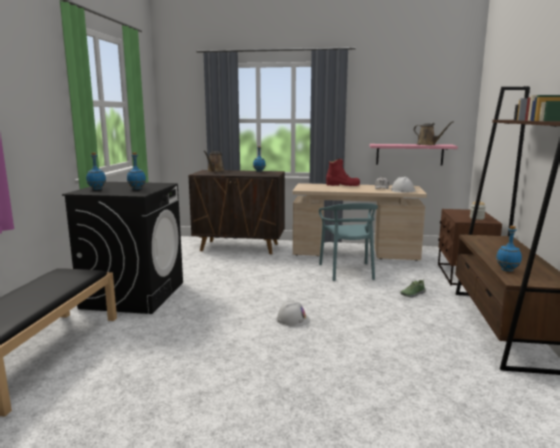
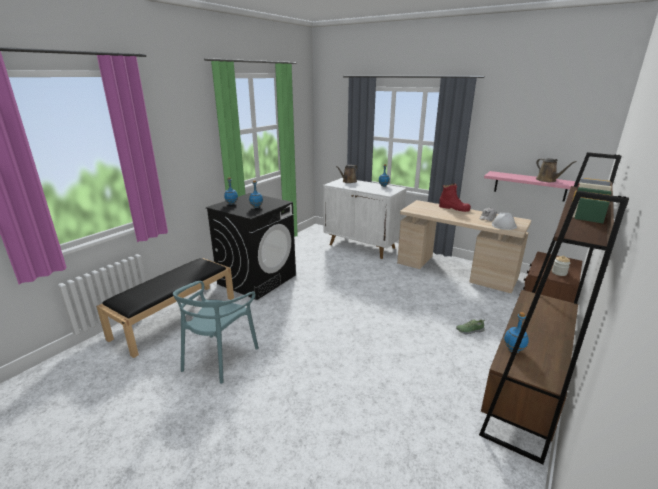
camera: 25 degrees right, 10 degrees up
(240, 247) = (362, 246): brown cabinet -> white cabinet
(293, 319) = (347, 331): white hard hat -> none
(348, 271) = (431, 291): turquoise chair -> turquoise chair (219, 358)

